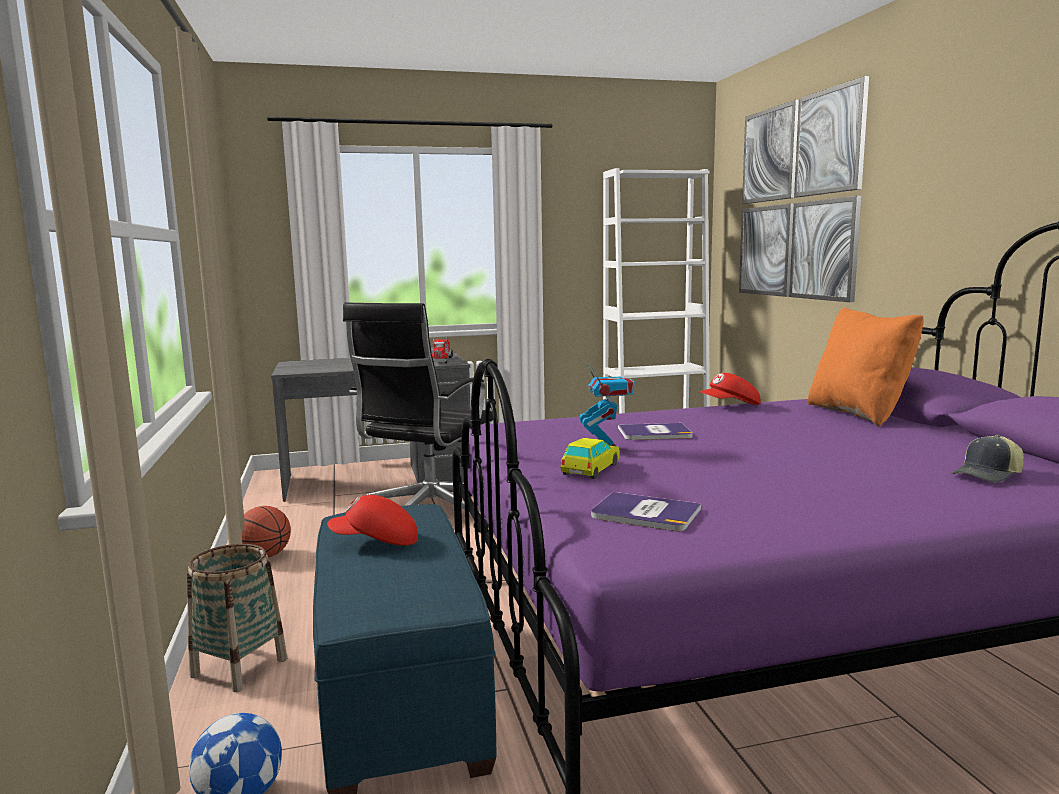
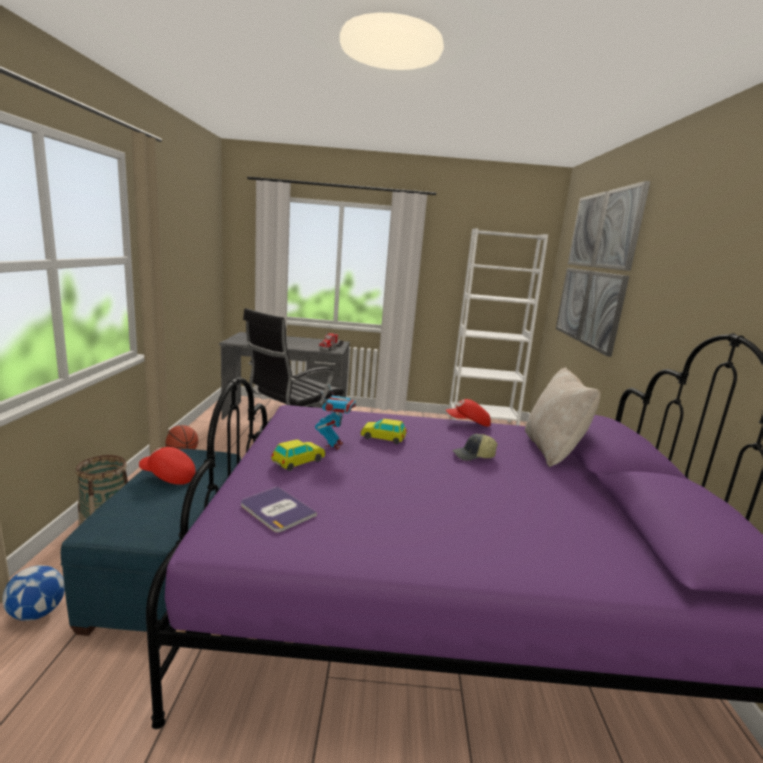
camera: 15 degrees right, 5 degrees up
(654, 433) = (383, 438): book -> toy car
(859, 414) = (552, 451): orange pillow -> beige pillow
(988, 476) = (565, 538): cap -> cap (473, 456)

